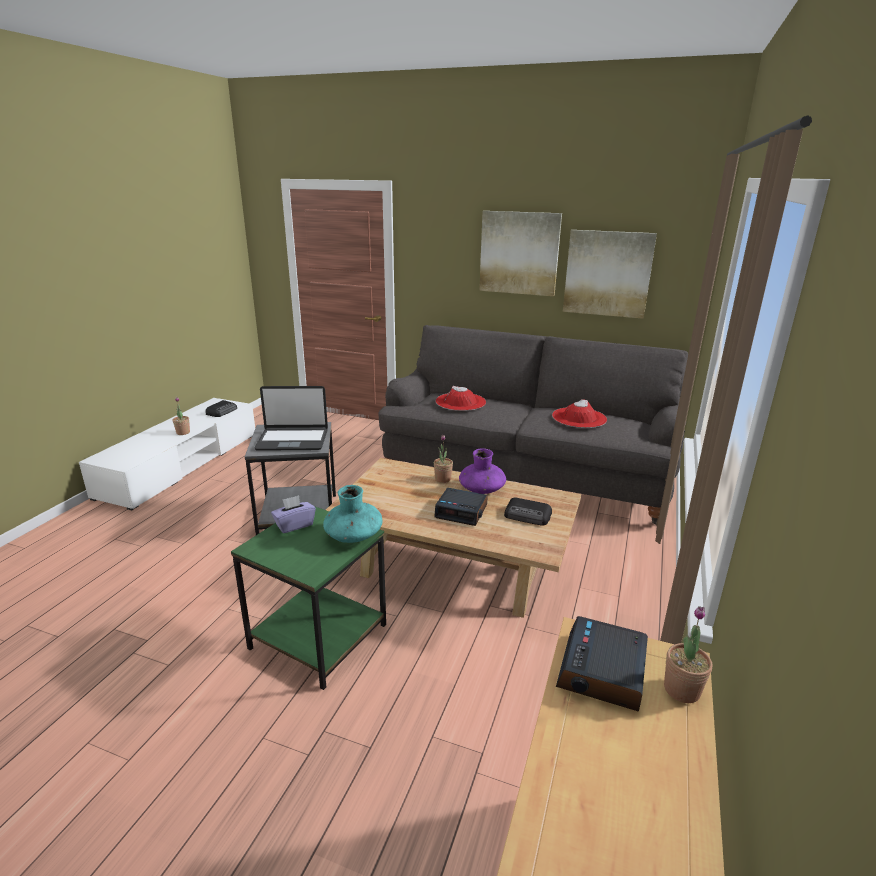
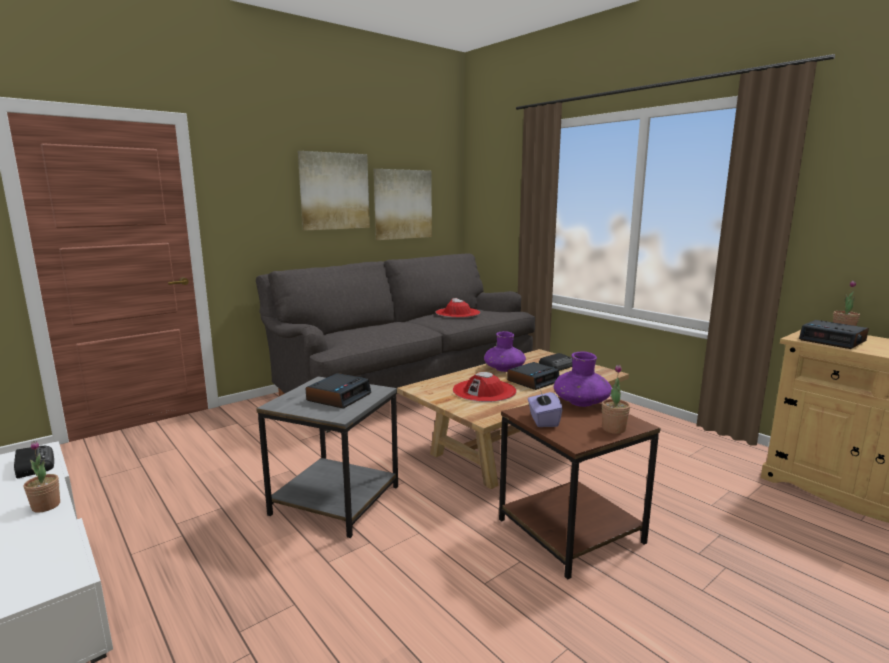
camera: 60 degrees left, 10 degrees down
(293, 440) = (339, 397): laptop -> alarm clock
(319, 638) = (572, 531): green side table -> brown side table
(353, 536) = (581, 402): turquoise vase -> purple vase
(443, 479) = (471, 376): potted plant -> potted plant (613, 429)
(460, 402) = (370, 329): red hat -> red hat (484, 391)

